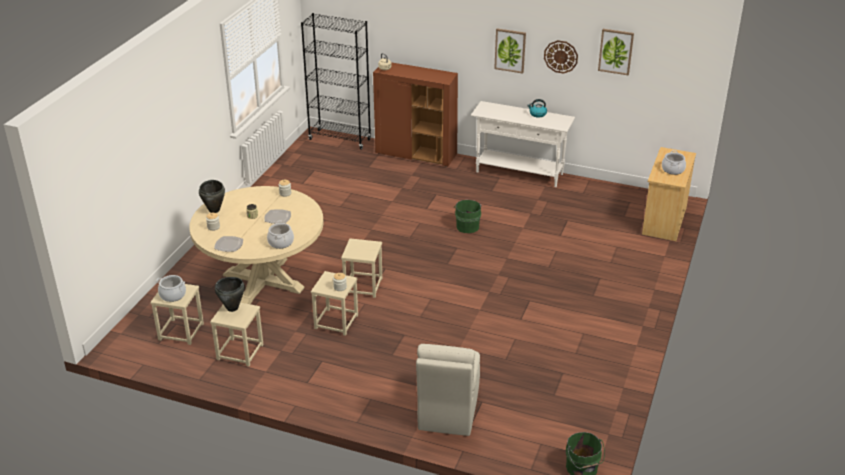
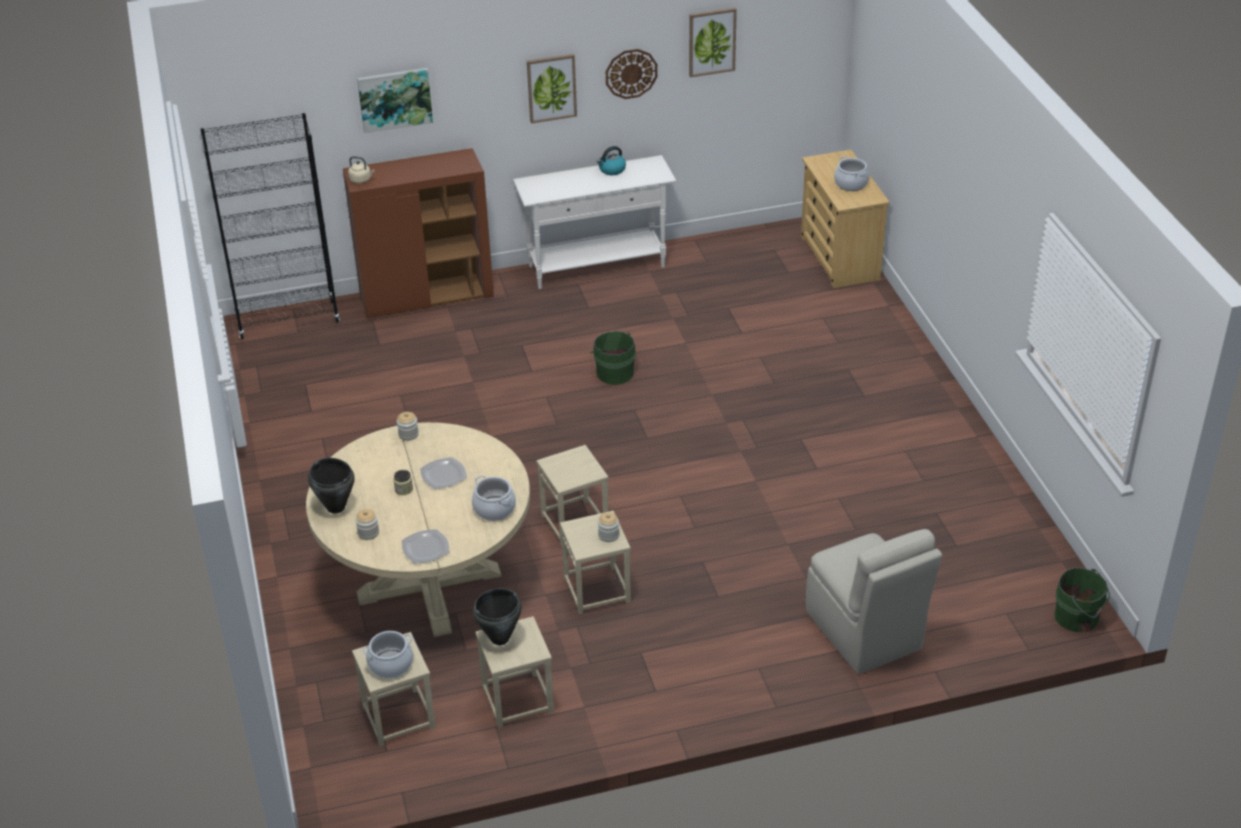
camera: 35 degrees left, 5 degrees up
(418, 28) = (395, 99): none -> picture

